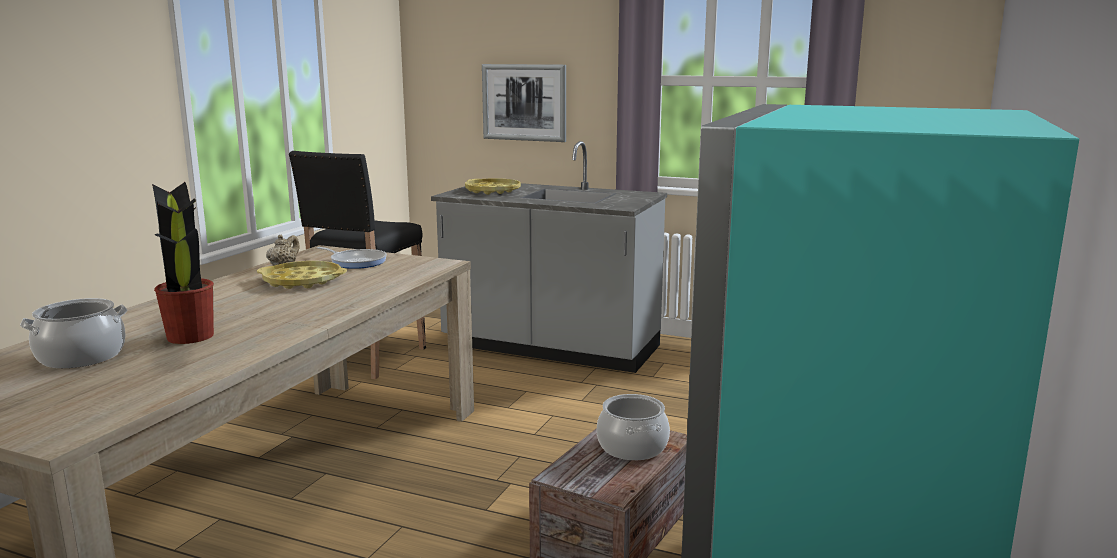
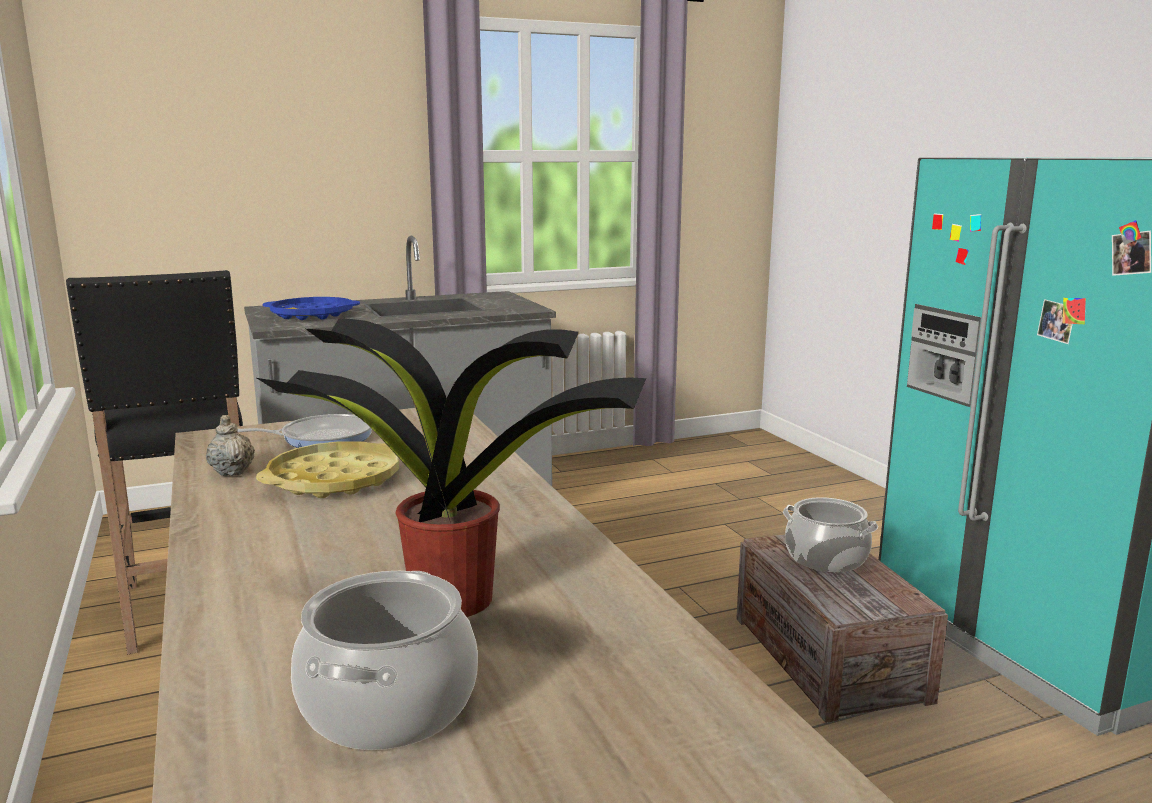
camera: 45 degrees left, 0 degrees up
(492, 191) = (312, 315): yellow tray -> blue tray
(524, 102) = (281, 190): picture -> none

